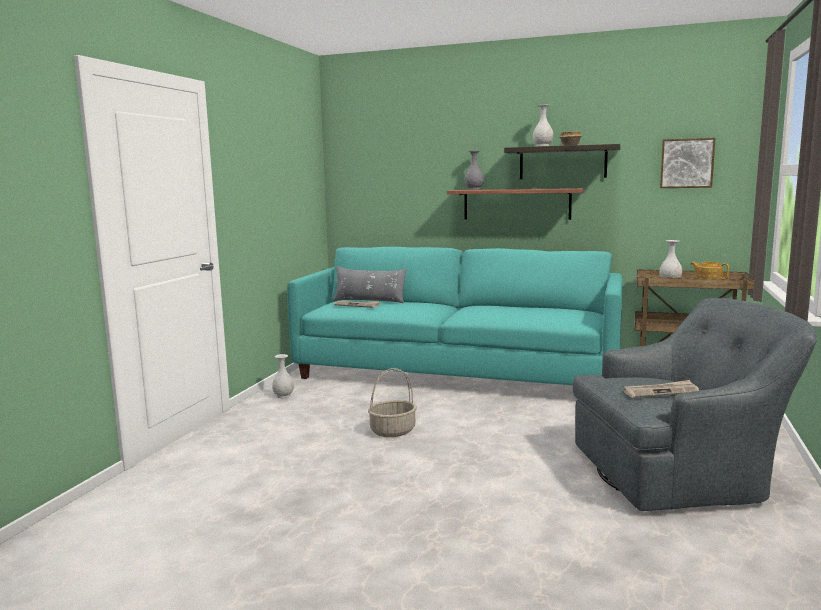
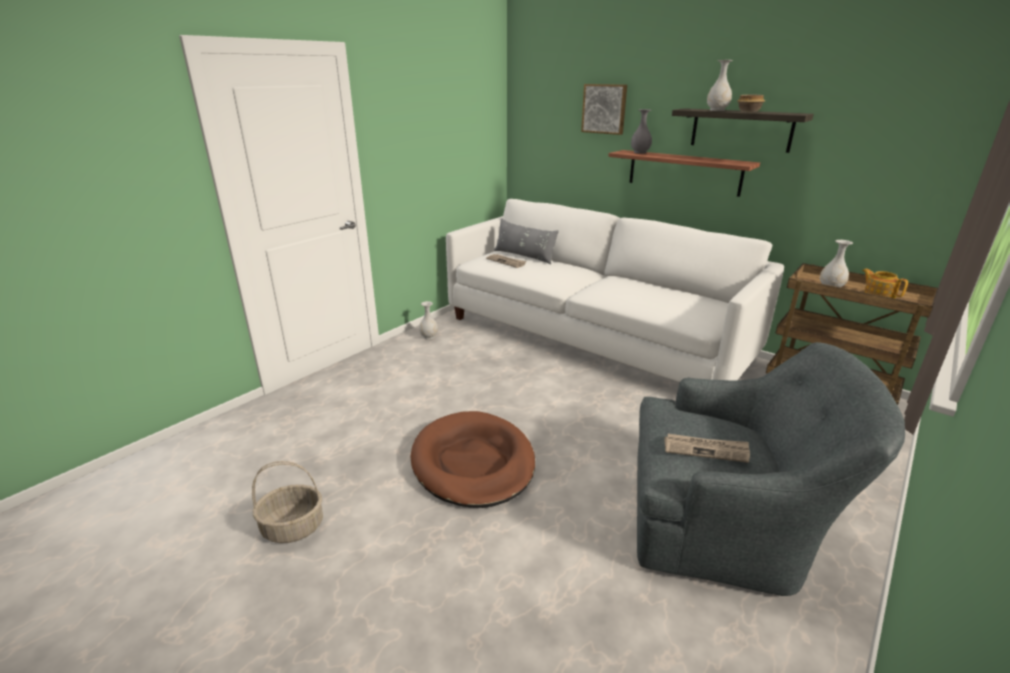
camera: 20 degrees right, 15 degrees up
(393, 431) = (488, 398): basket -> basket (294, 527)
(422, 479) = (473, 463): none -> brown dog bed
(456, 373) = (593, 337): turquoise sofa -> white sofa
(686, 163) = (895, 144): picture -> picture (604, 109)

